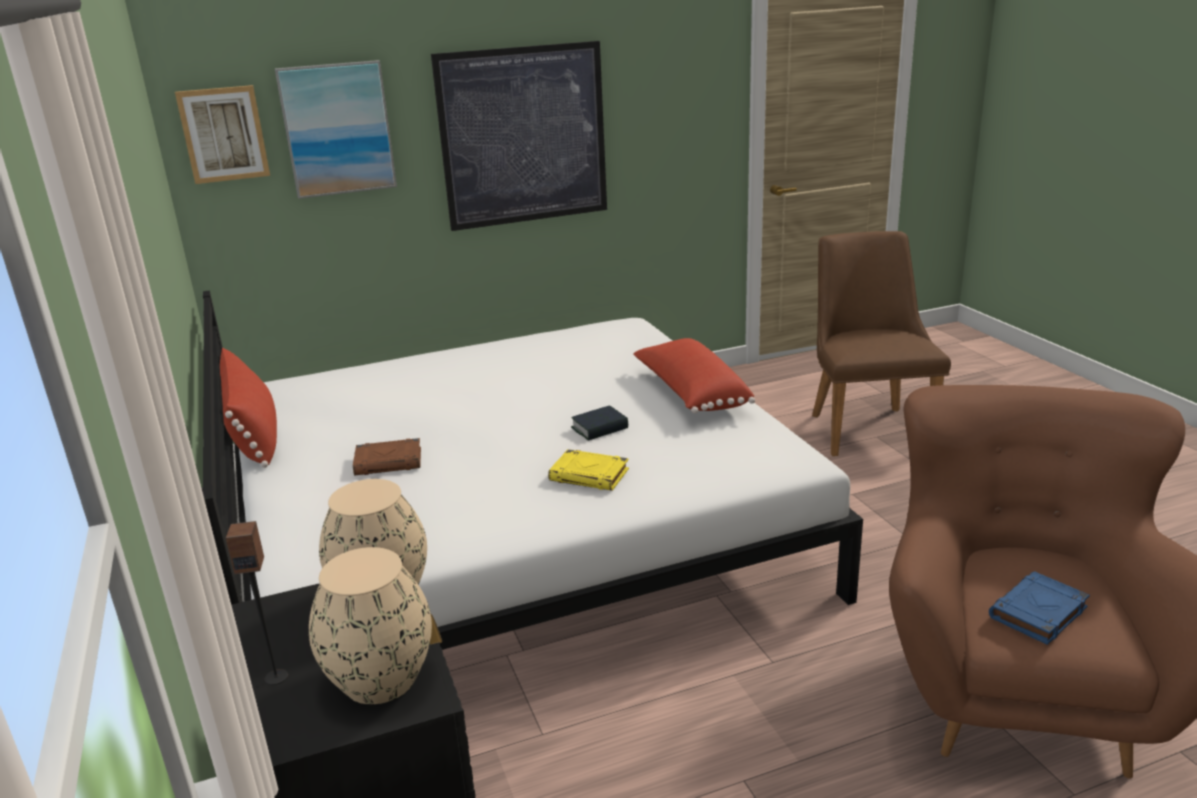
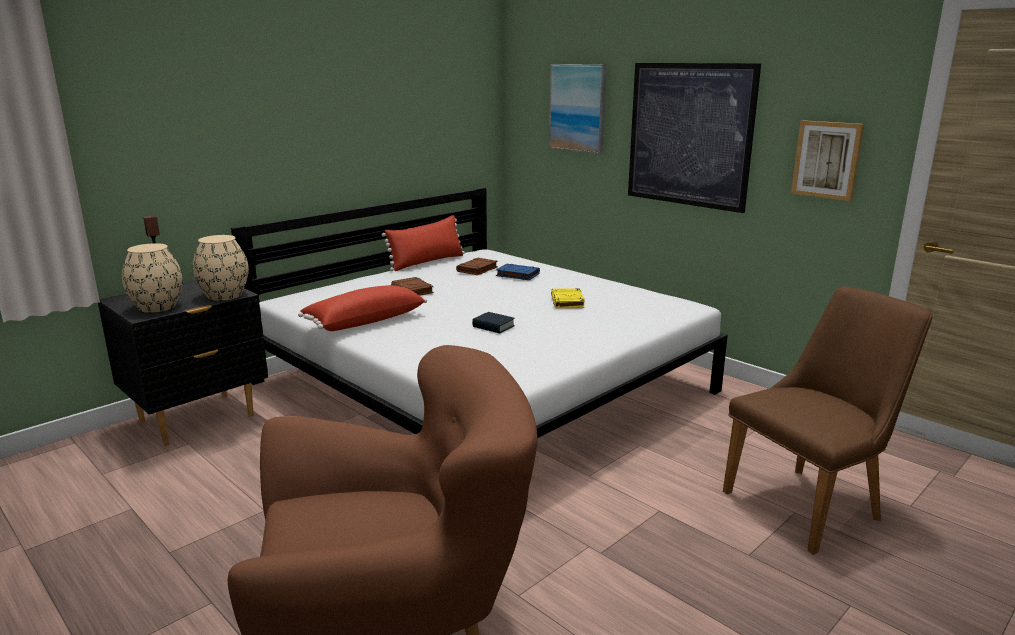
camera: 65 degrees right, 5 degrees down
(223, 134) = (526, 101): picture -> picture (827, 159)
(359, 403) = (477, 269): none -> brown book
(590, 475) = (424, 334): yellow book -> yellow book (567, 302)
(690, 393) = (578, 343): red pillow -> red pillow (364, 321)
(1038, 613) = (324, 521): blue book -> blue book (517, 275)

